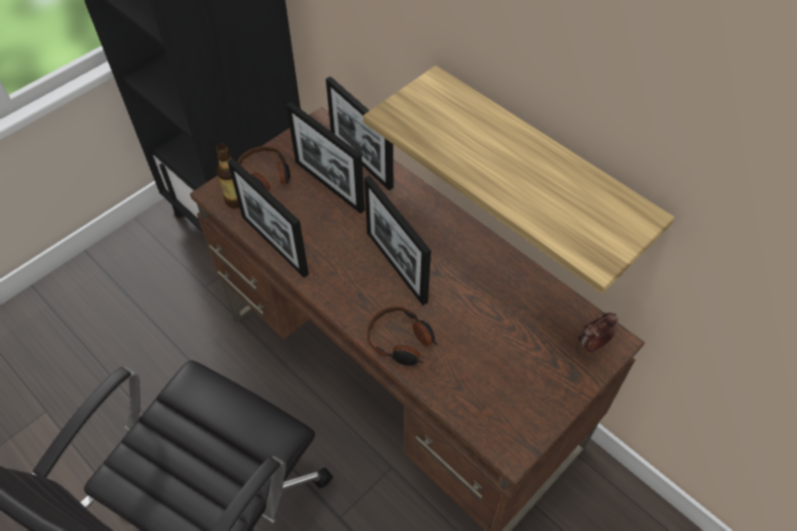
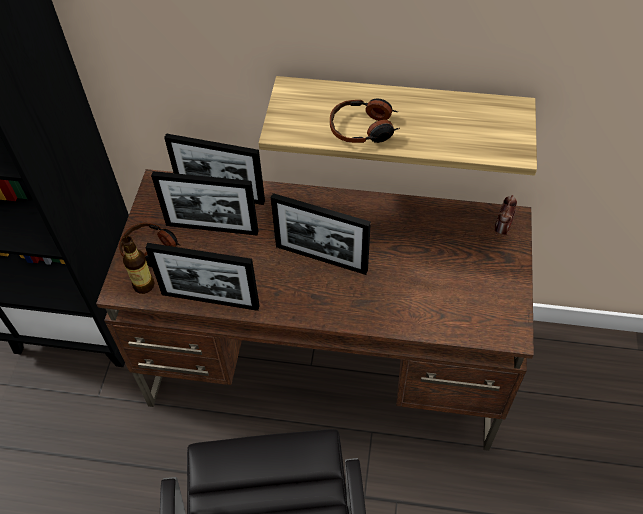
camera: 35 degrees left, 0 degrees up
(401, 342) = (374, 310): headphones -> headphones (364, 129)

